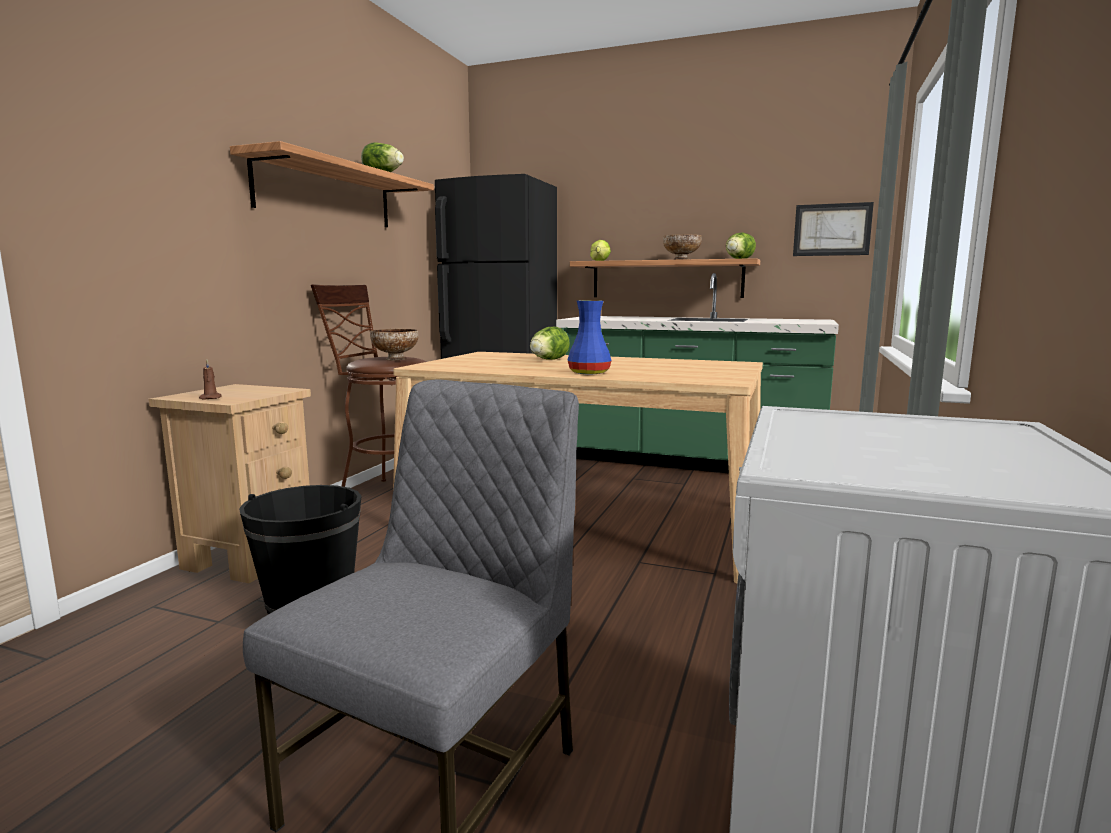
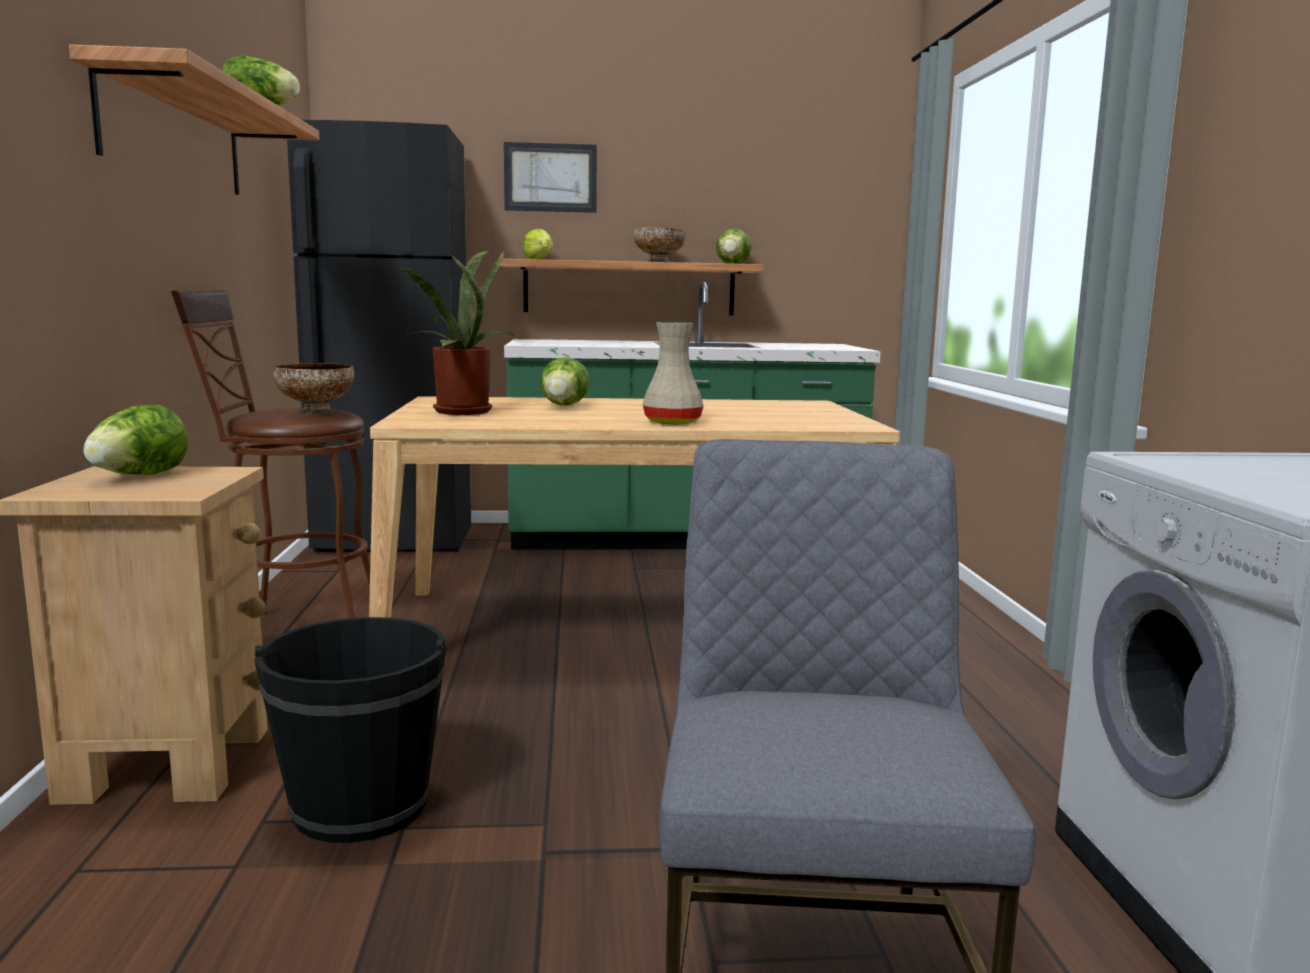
camera: 25 degrees left, 0 degrees up
(211, 398) = (127, 492): brown candle -> none
(238, 390) = (138, 476): none -> lettuce
(472, 361) = (458, 411): none -> potted plant
(589, 373) = (673, 422): blue vase -> beige vase
(832, 229) = (837, 230): picture -> picture (550, 177)

